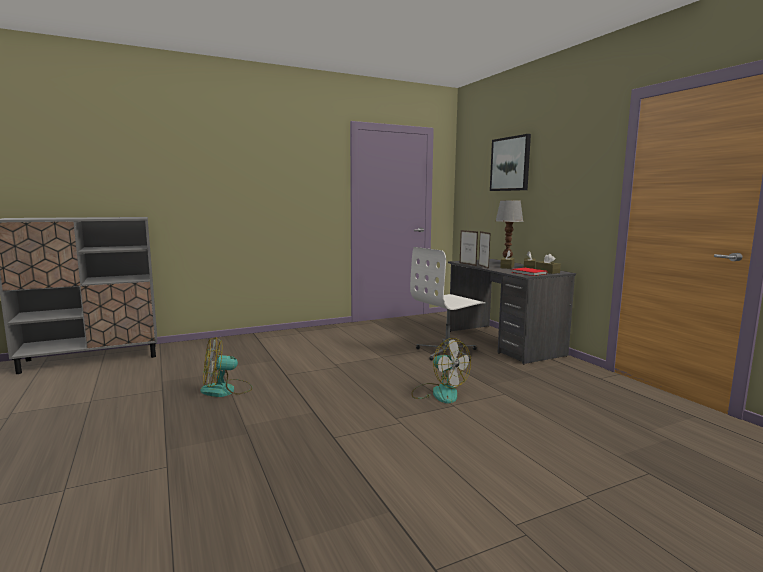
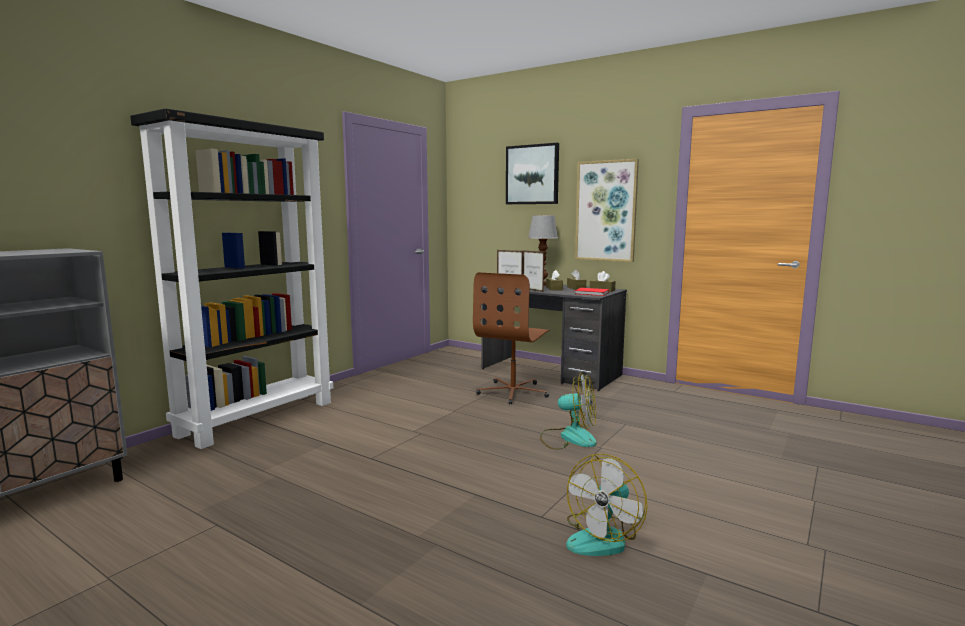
camera: 30 degrees left, 0 degrees up
(226, 390) = (320, 498): fan -> fan (603, 537)
(259, 338) = (258, 418): none -> black bookcase
(447, 352) = (513, 392): white office chair -> brown office chair
(563, 196) = (606, 211): none -> picture

